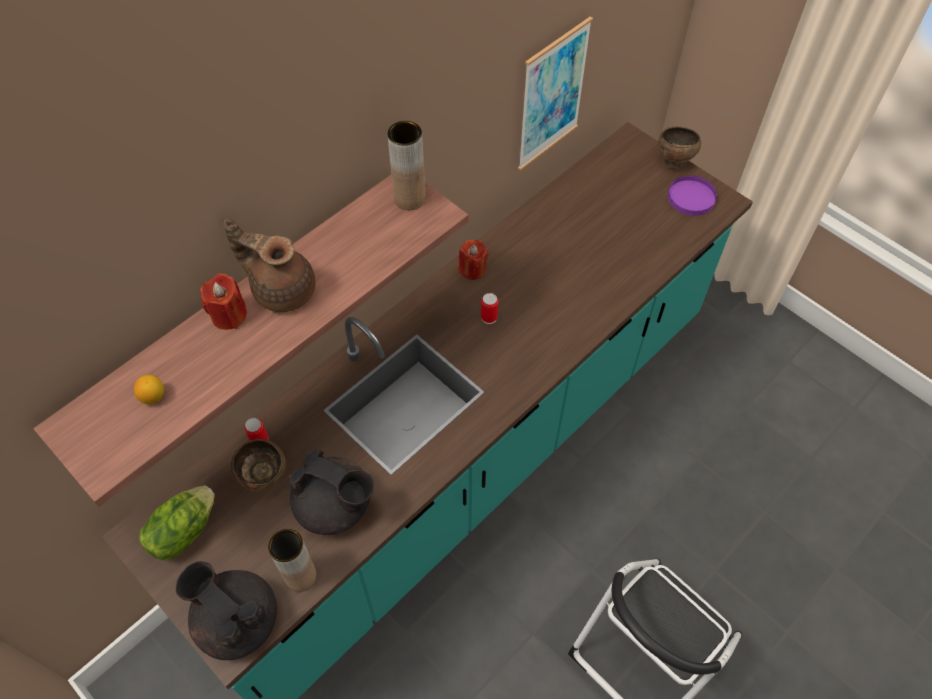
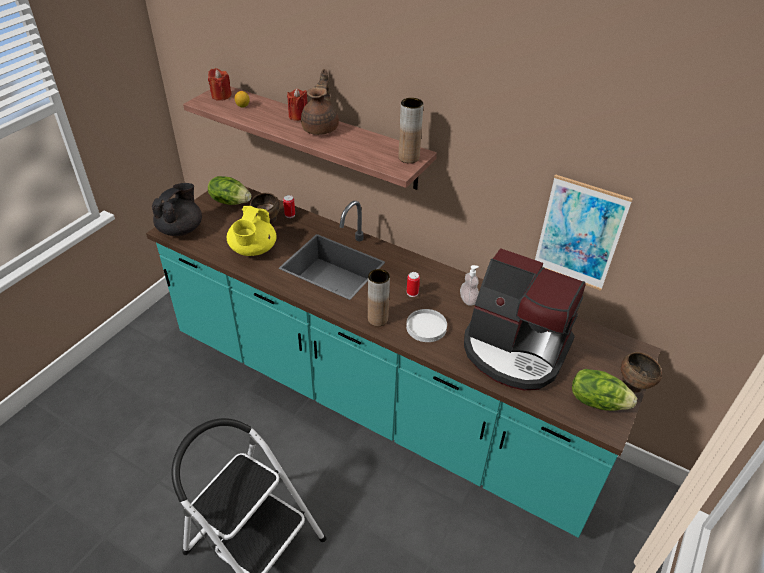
camera: 75 degrees right, 15 degrees down
(300, 576) = (208, 245): brown vase -> brown vase (377, 319)
(335, 506) = (253, 250): black teapot -> yellow teapot
(472, 269) = (451, 279): red candle -> red candle (221, 96)
(517, 262) = (468, 300): none -> soap dispenser
(555, 317) = (426, 327): none -> white plate
(609, 242) = (515, 350): none -> coffee machine
(691, 197) = (597, 401): purple plate -> lettuce

